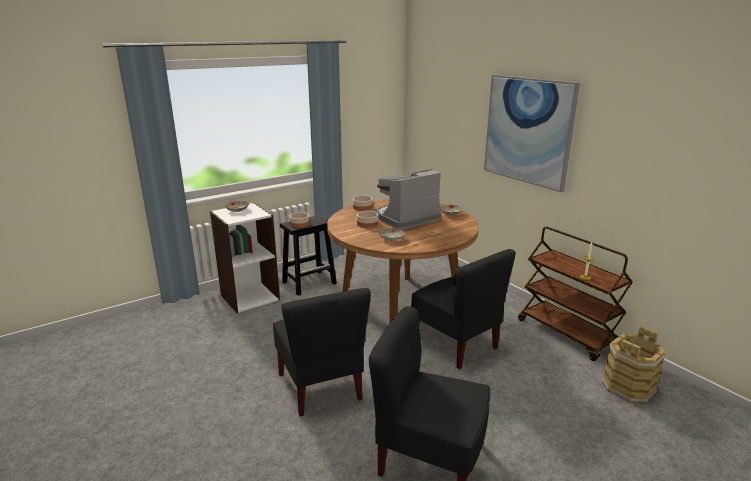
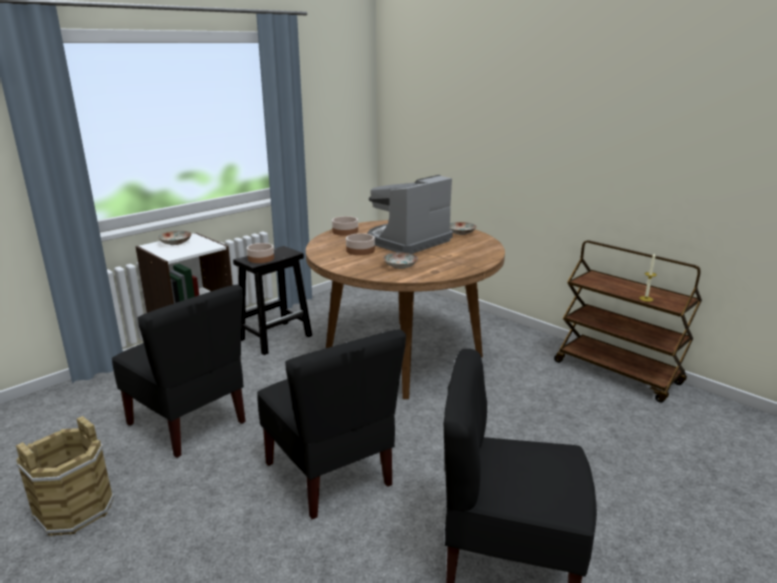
camera: 10 degrees left, 0 degrees up
(456, 344) = (490, 399): black chair -> black chair (189, 422)
(528, 131) = (553, 122): picture -> none
(628, 388) = (713, 431): brown bucket -> brown bucket (75, 509)

